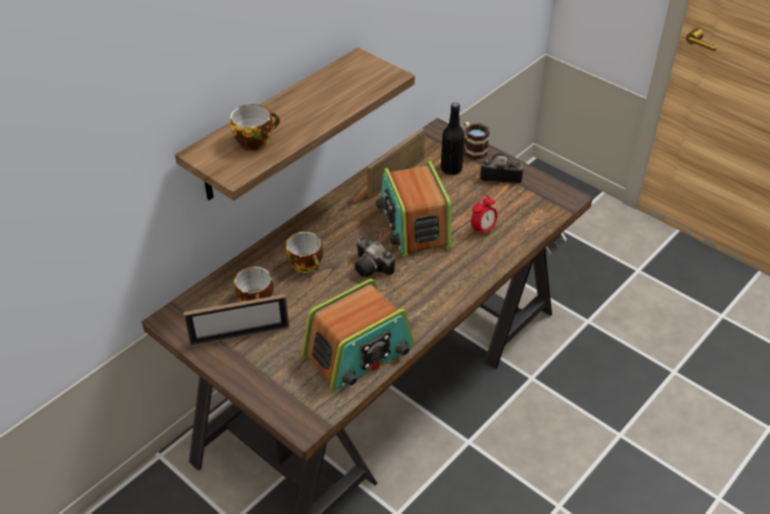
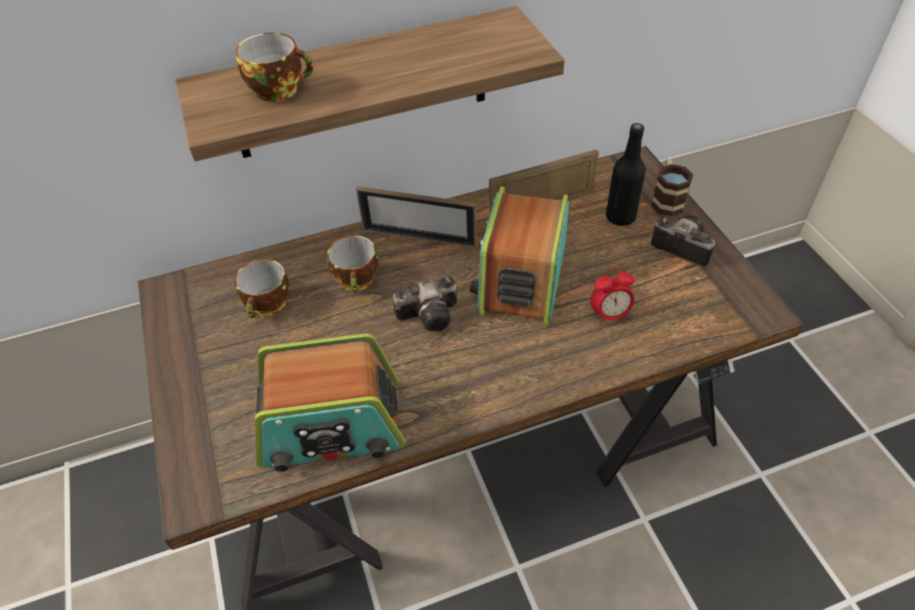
camera: 30 degrees right, 5 degrees up
(240, 335) = (218, 341): picture frame -> picture frame (419, 237)
(373, 268) = (432, 314): camera -> camera turned 90 degrees counterclockwise

